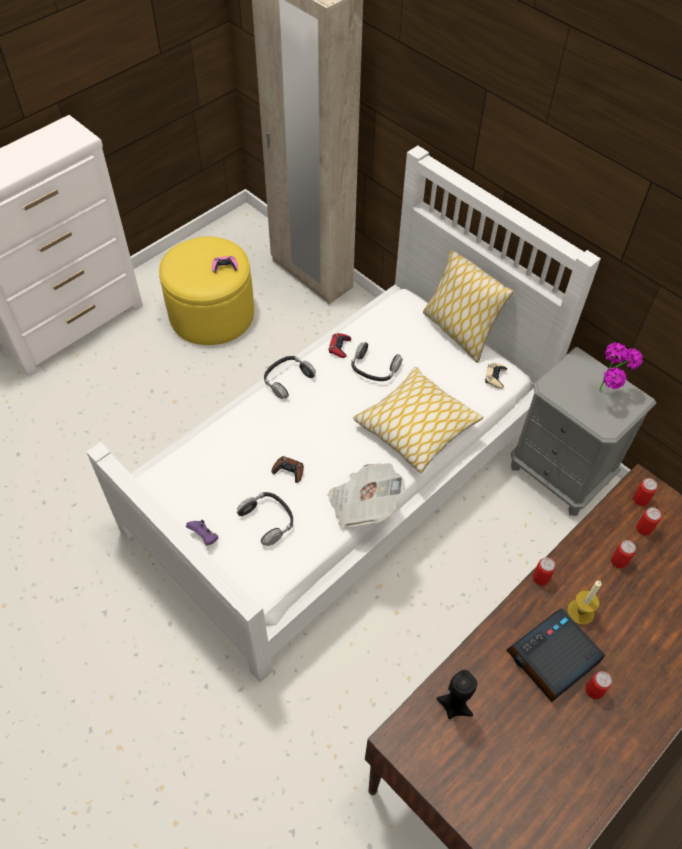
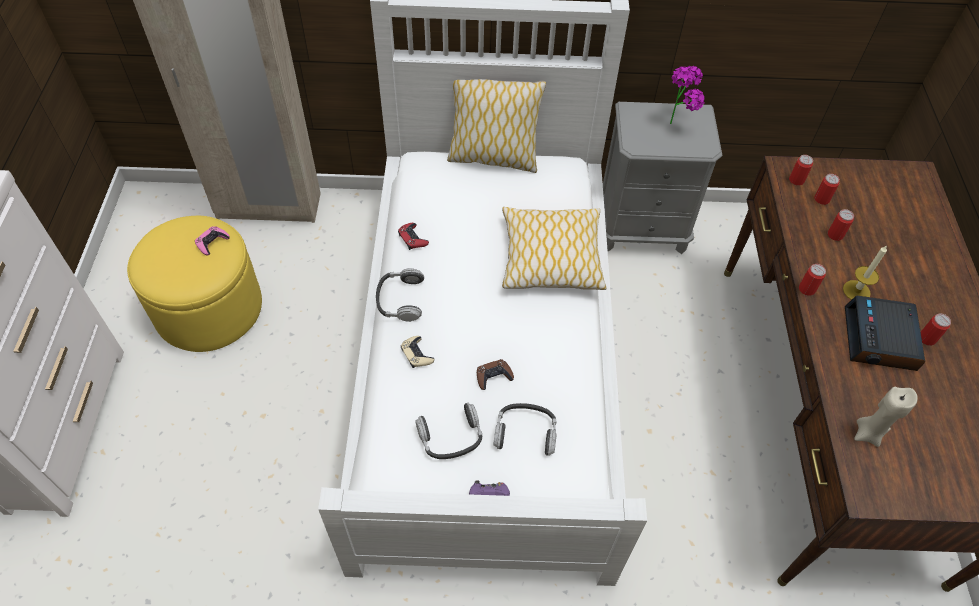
camera: 45 degrees left, 0 degrees up
(363, 504) = (584, 353): newspaper -> none
(374, 368) = (462, 235): headphones -> headphones (451, 437)
(454, 705) = (868, 433): black candle -> beige candle
(495, 377) = (563, 174): beige game controller -> beige game controller (417, 354)

